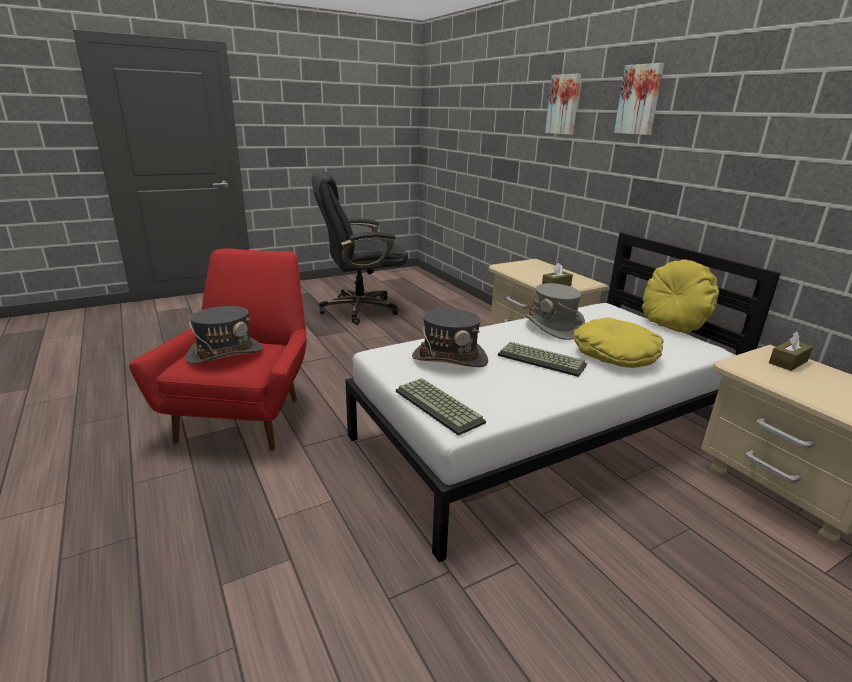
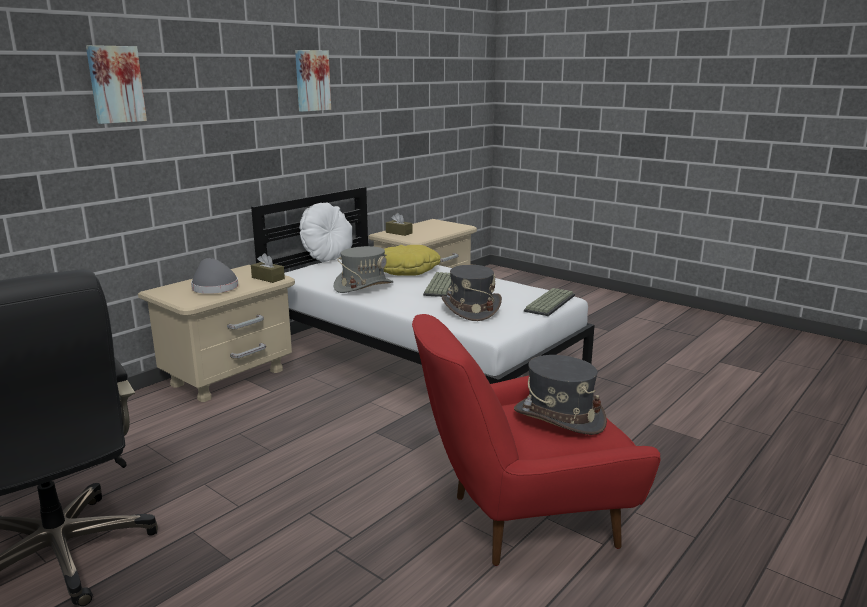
camera: 110 degrees left, 5 degrees down
(536, 272) = (214, 287): none -> grey hat
(640, 100) = (222, 77): picture -> picture (311, 80)
(672, 326) = (327, 259): yellow pillow -> white pillow

